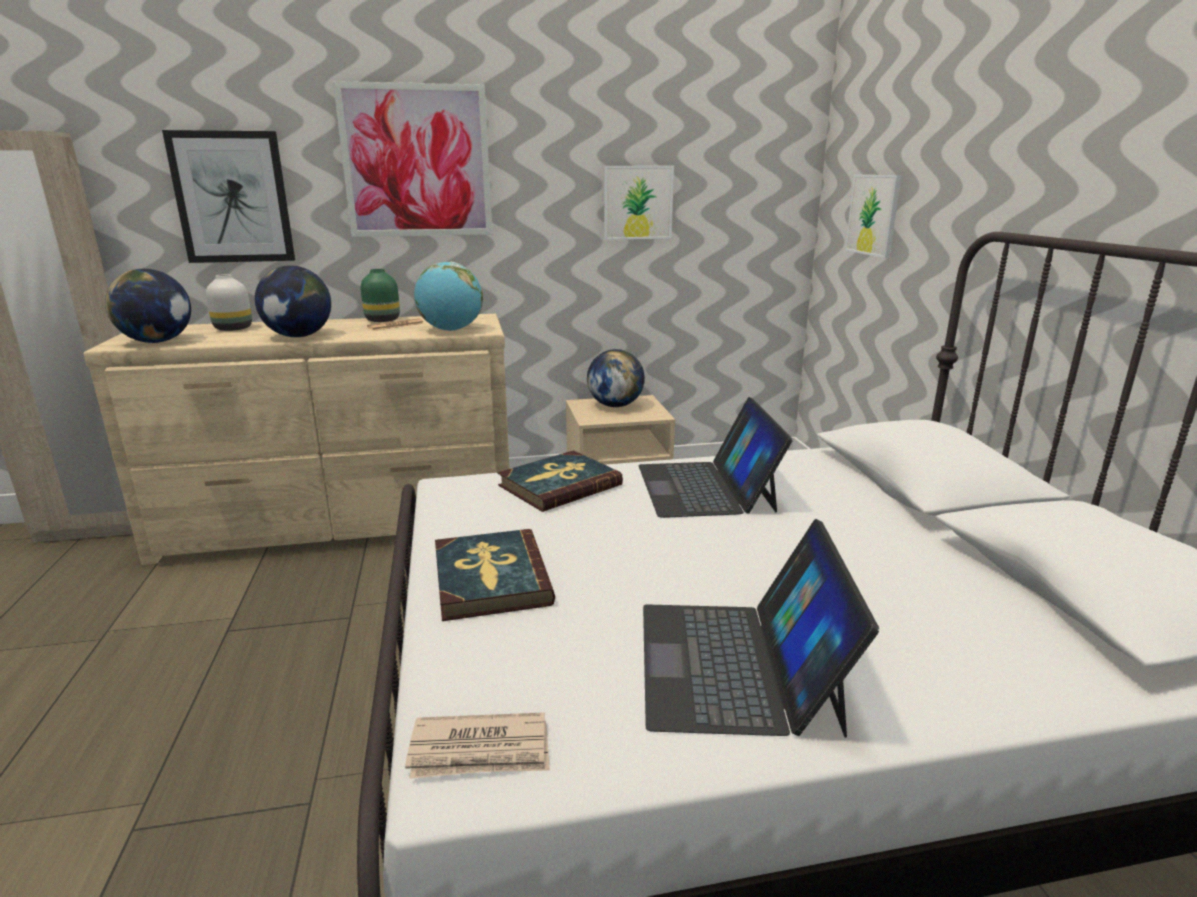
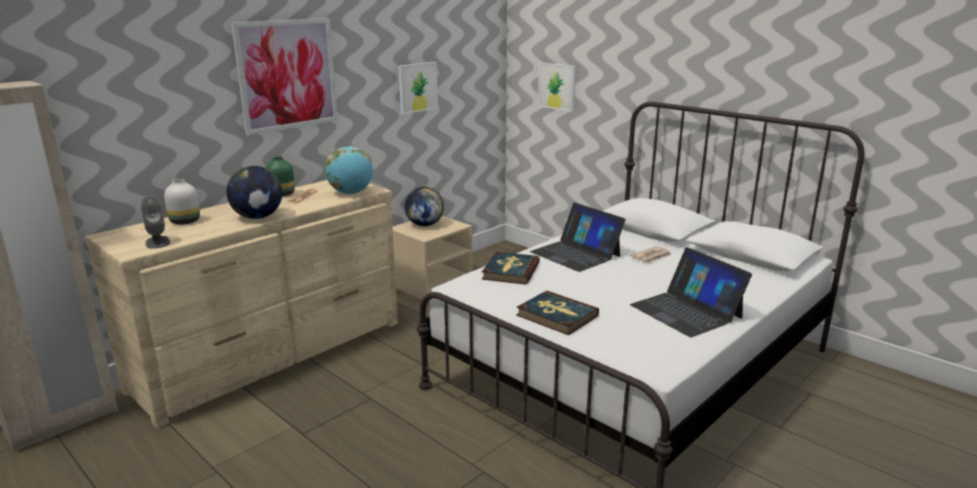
camera: 35 degrees left, 0 degrees up
(157, 341) = (157, 242): globe -> grey speaker
(232, 198) = (158, 117): picture -> none
(481, 751) = (654, 361): newspaper -> newspaper (652, 257)

